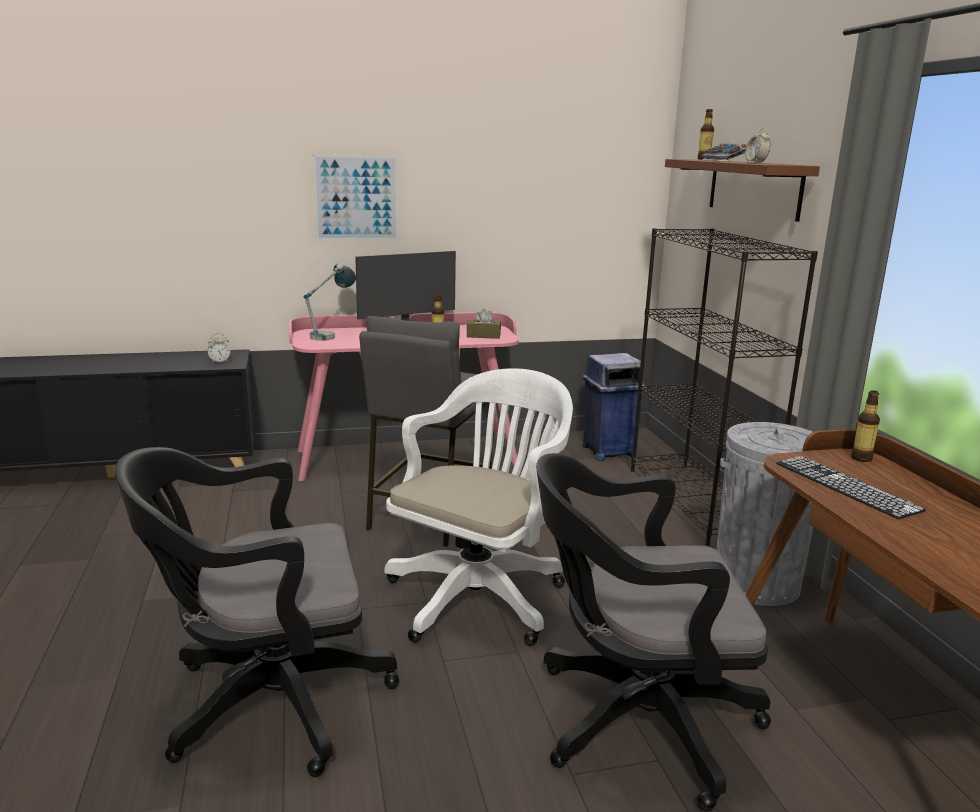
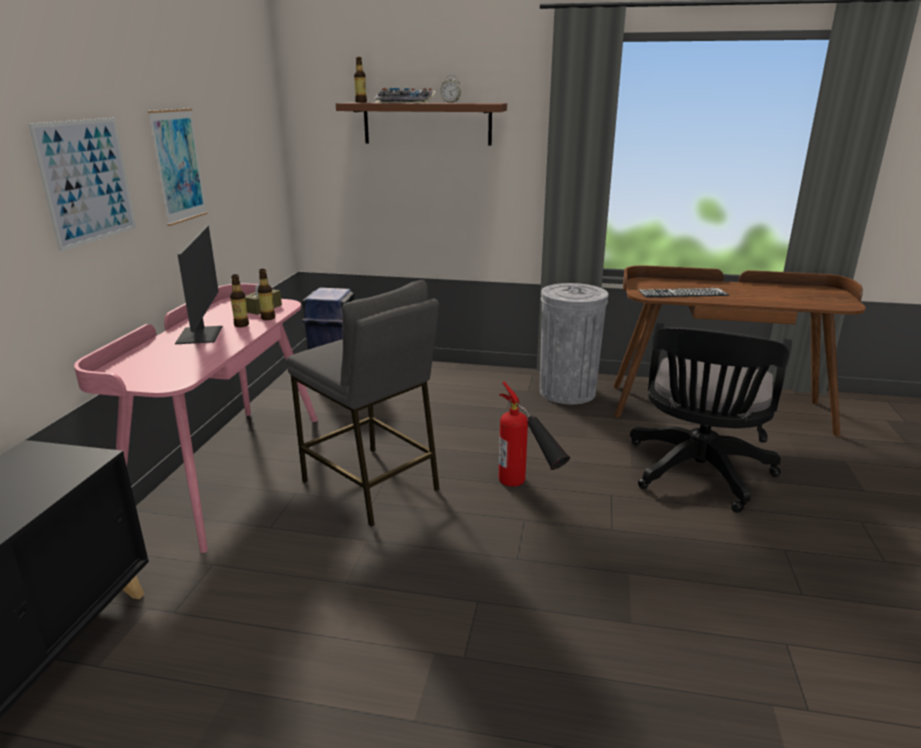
camera: 65 degrees left, 5 degrees up
(219, 361) = (57, 466): alarm clock -> none
(266, 702) = (644, 635): black office chair -> none
(331, 335) = (145, 368): table lamp -> none
(468, 201) = (178, 166): none -> picture
(480, 594) = (527, 491): white office chair -> fire extinguisher
(696, 502) = (451, 375): black bookcase -> none
(861, 458) = (643, 281): bottle -> bottle (268, 318)

